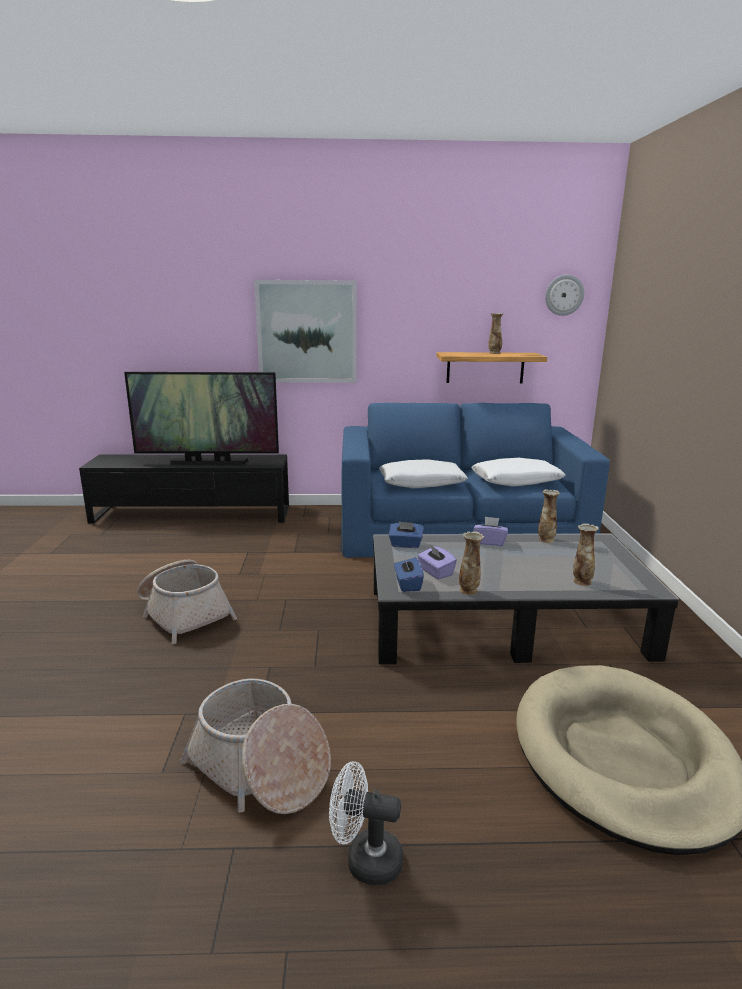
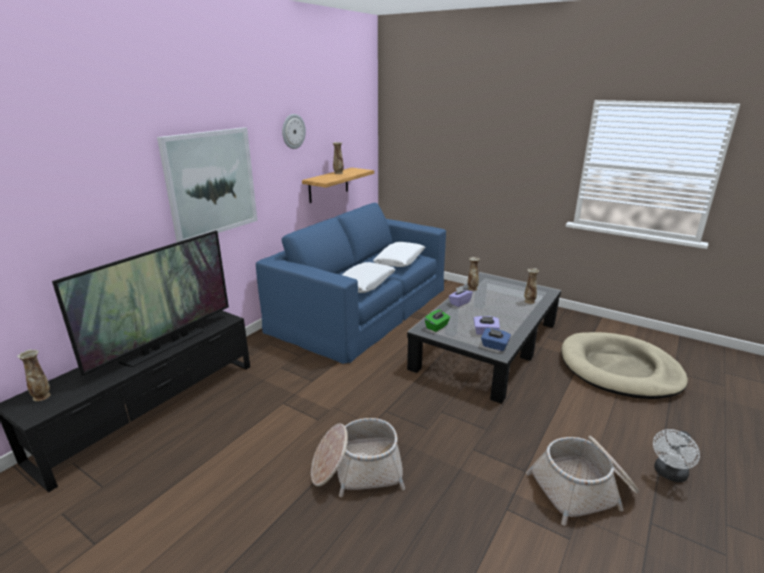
camera: 55 degrees left, 5 degrees up
(405, 544) = (437, 327): blue tissue box -> green tissue box
(469, 591) = (517, 332): vase -> vase (42, 396)
(564, 295) = (360, 123): wall clock -> wall clock (293, 131)

